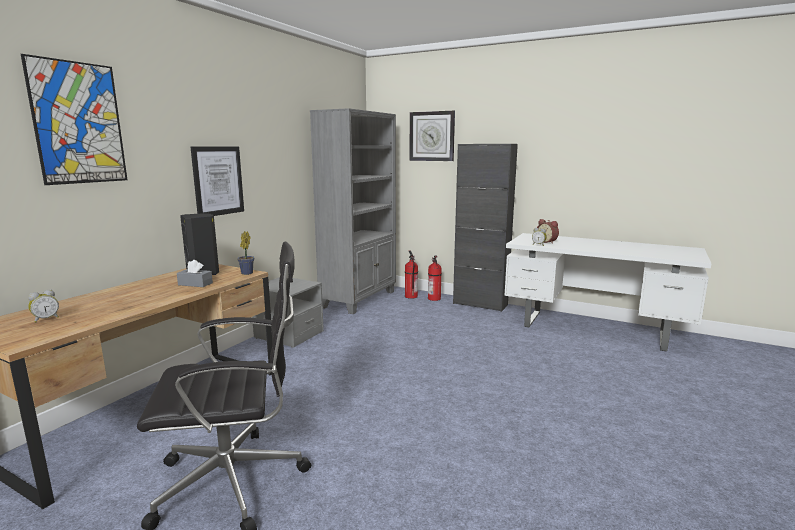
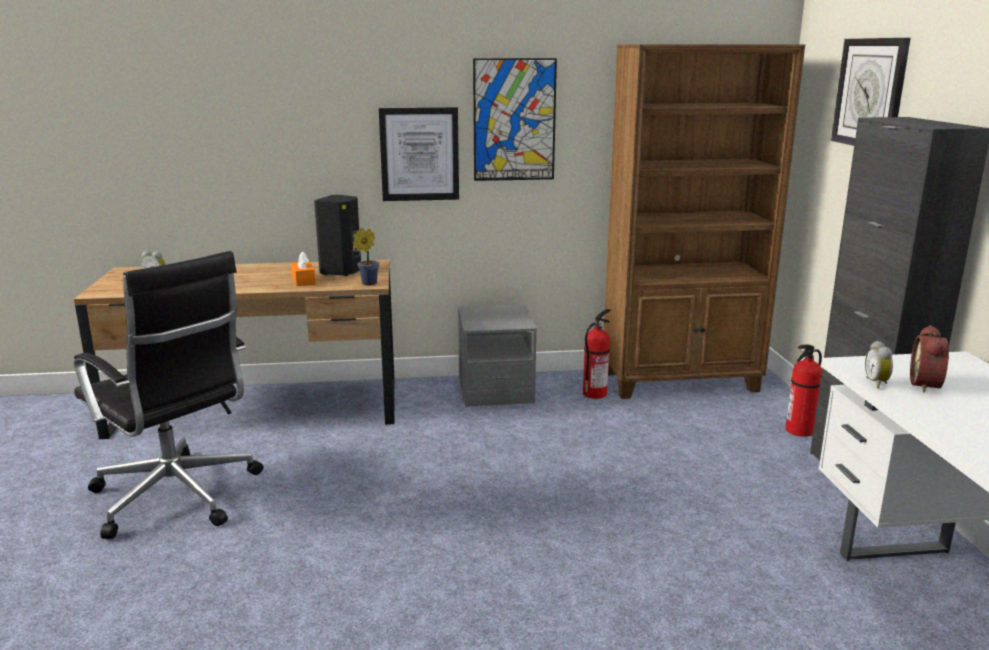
camera: 55 degrees right, 5 degrees up
(78, 123) = (239, 84): picture -> picture (514, 120)
(195, 284) = (303, 280): grey tissue box -> orange tissue box
(359, 299) = (681, 382): grey bookcase -> brown bookcase
(410, 296) = (769, 410): fire extinguisher -> fire extinguisher (595, 393)

